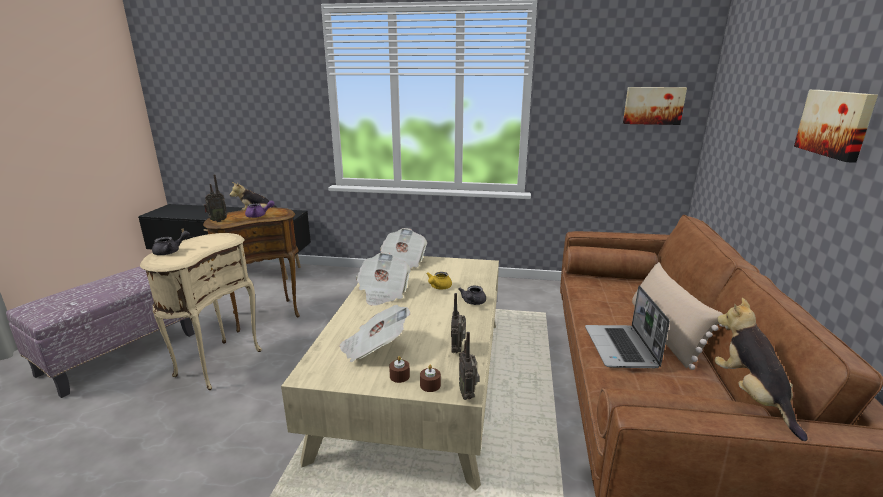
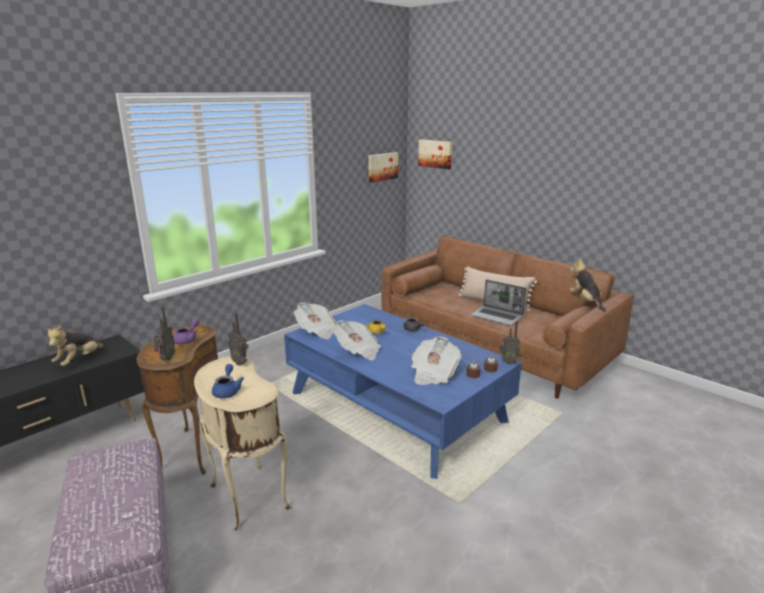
camera: 55 degrees left, 0 degrees up
(171, 251) = (227, 390): grey teapot -> blue teapot
(417, 382) = (396, 407): beige coffee table -> blue coffee table
(458, 350) = (463, 351): radio -> radio (240, 362)
(751, 396) = (585, 301): plush toy -> plush toy turned 45 degrees clockwise
(836, 123) = (533, 173): picture -> picture (435, 154)

